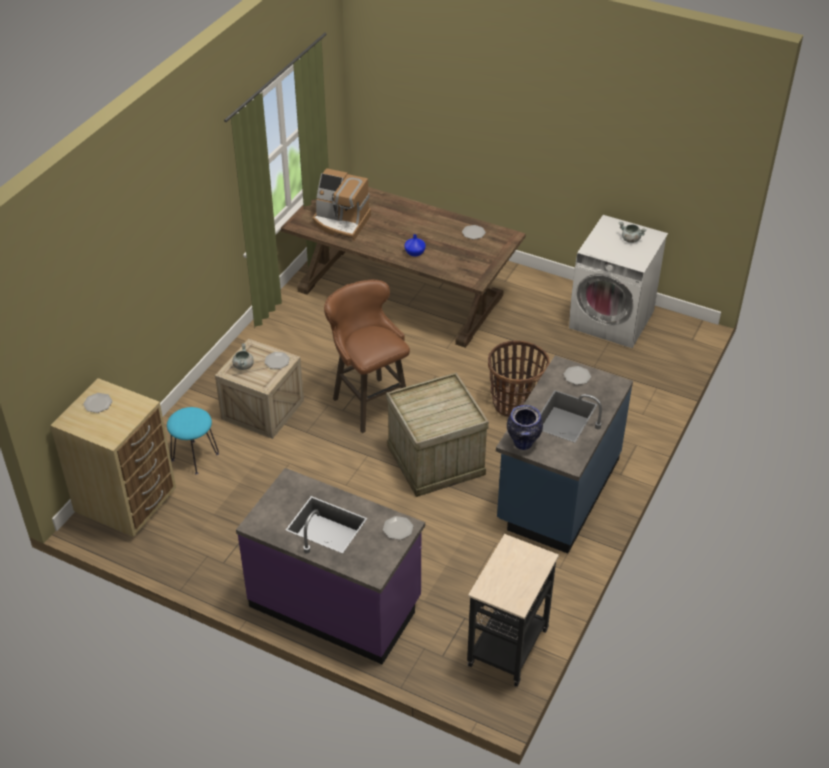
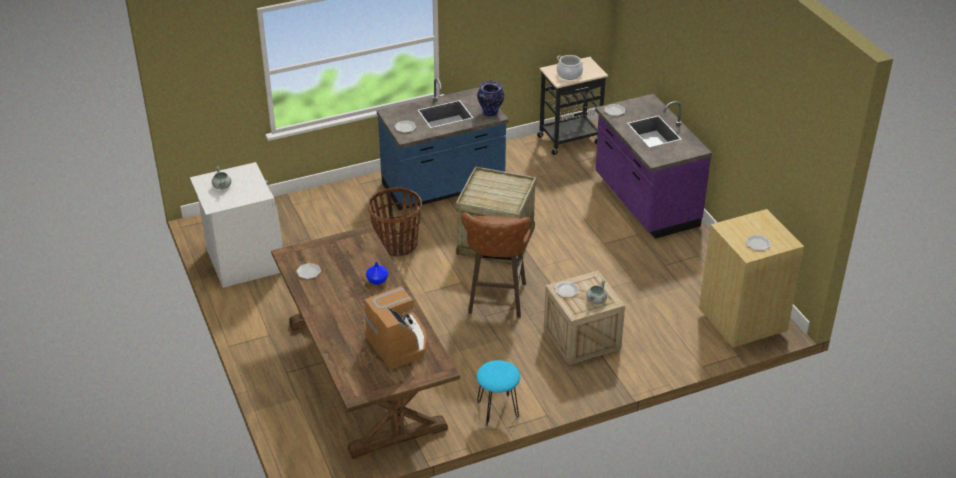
camera: 140 degrees left, 5 degrees down
(194, 457) = (665, 331): turquoise stool -> turquoise stool (498, 410)
(512, 564) = (569, 74): none -> cooking pot

